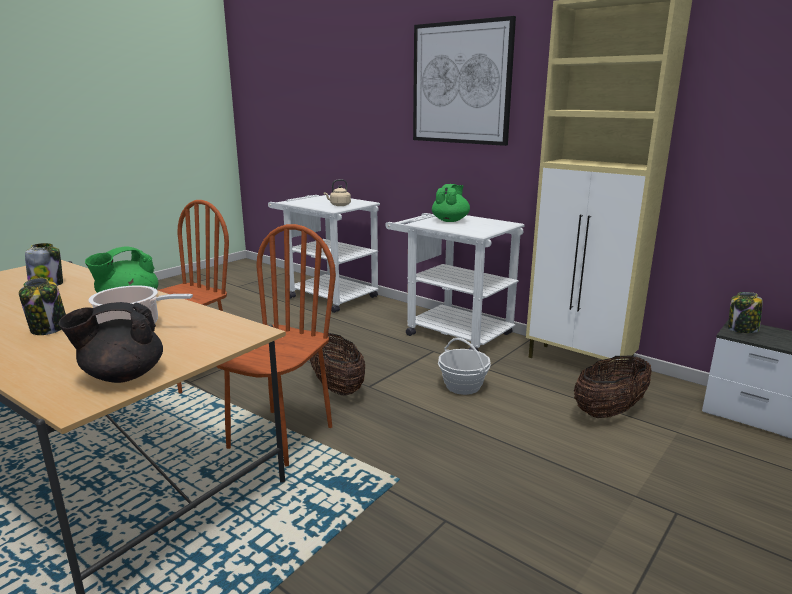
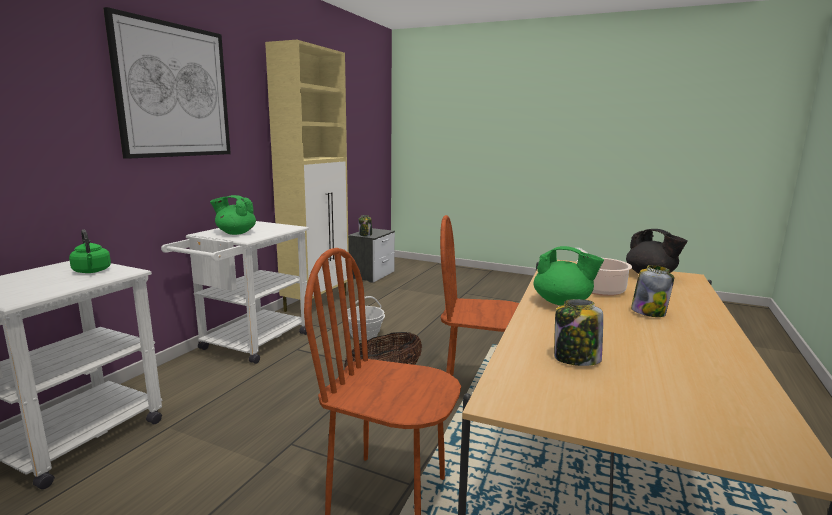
camera: 105 degrees left, 5 degrees down
(339, 205) = (92, 271): beige kettle -> green kettle
(609, 411) = (382, 299): basket -> none

